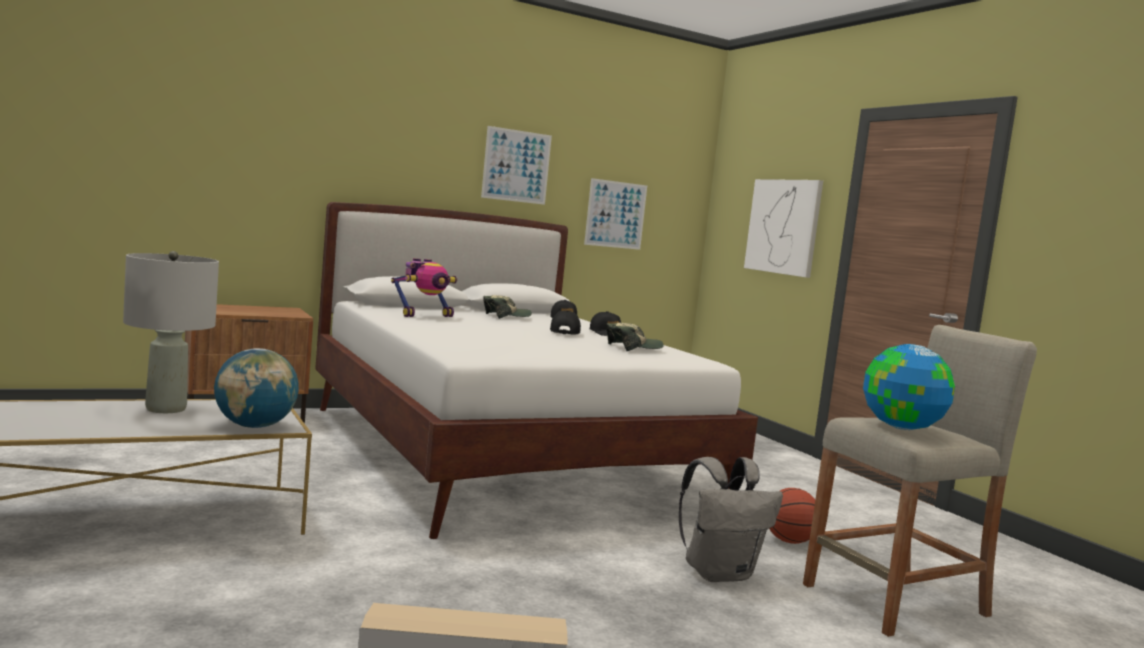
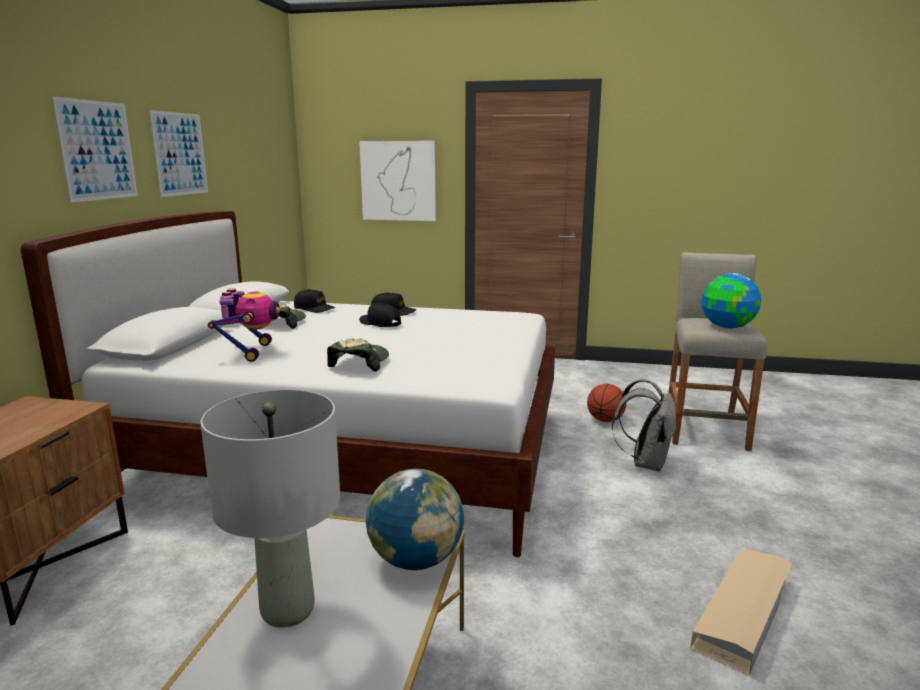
camera: 50 degrees left, 10 degrees up
(615, 214) = (252, 189): picture -> picture (97, 150)
(633, 348) = (465, 321): cap -> cap (359, 363)

